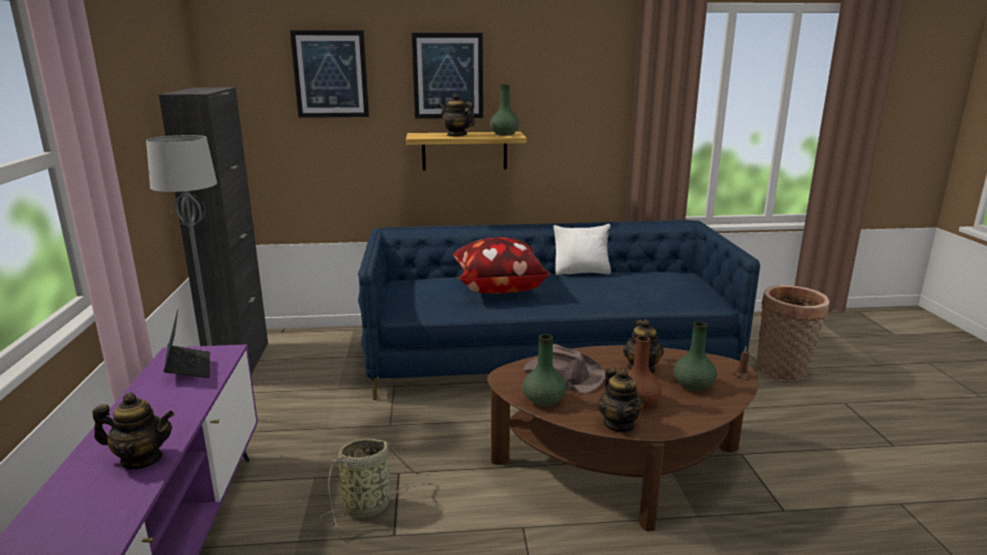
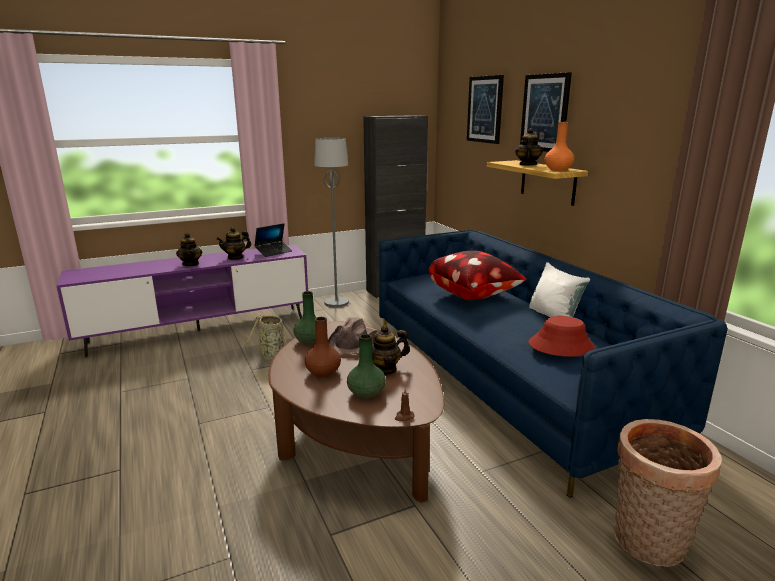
camera: 70 degrees right, 0 degrees up
(504, 134) = (557, 169): green vase -> orange vase
(619, 424) = (286, 368): teapot -> teapot (235, 257)
(647, 284) = (561, 346): none -> red hat

